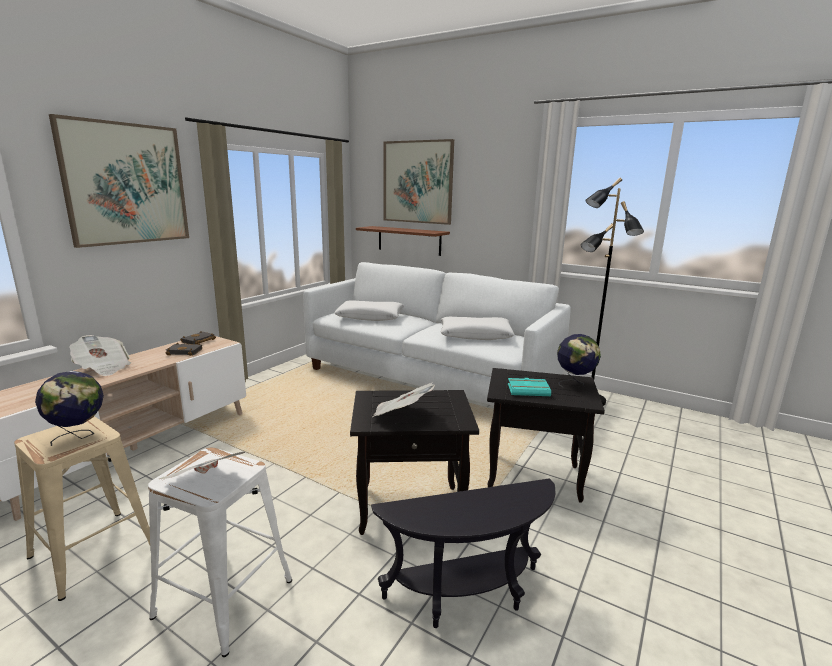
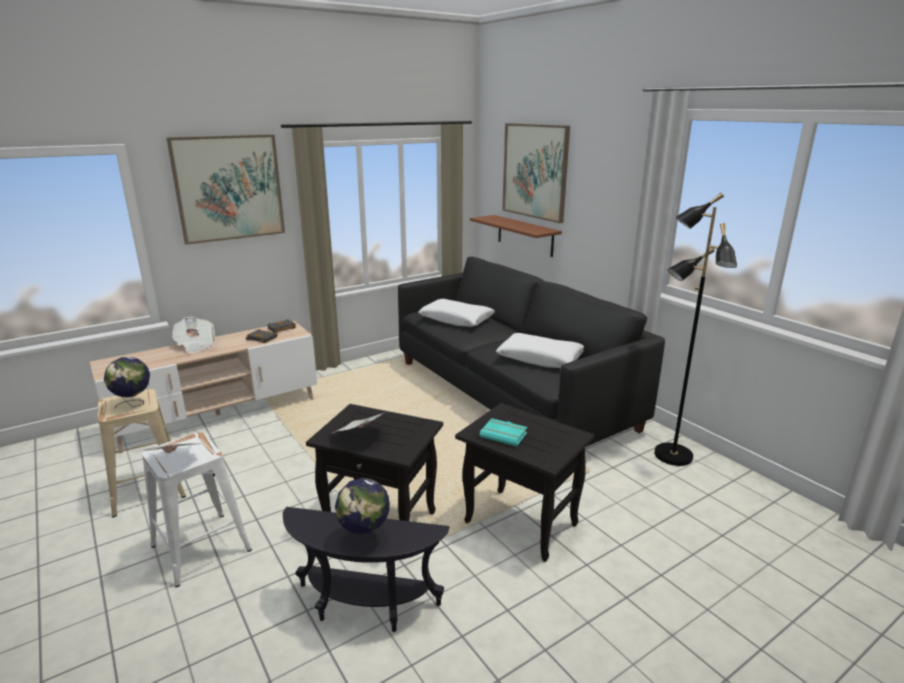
camera: 25 degrees right, 5 degrees up
(428, 378) = (510, 394): white sofa -> black sofa
(574, 383) = (562, 438): globe -> globe (365, 539)

